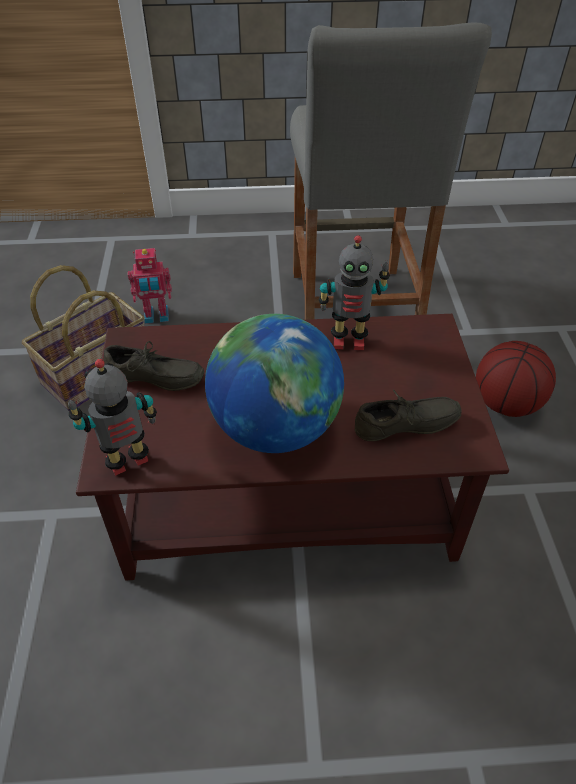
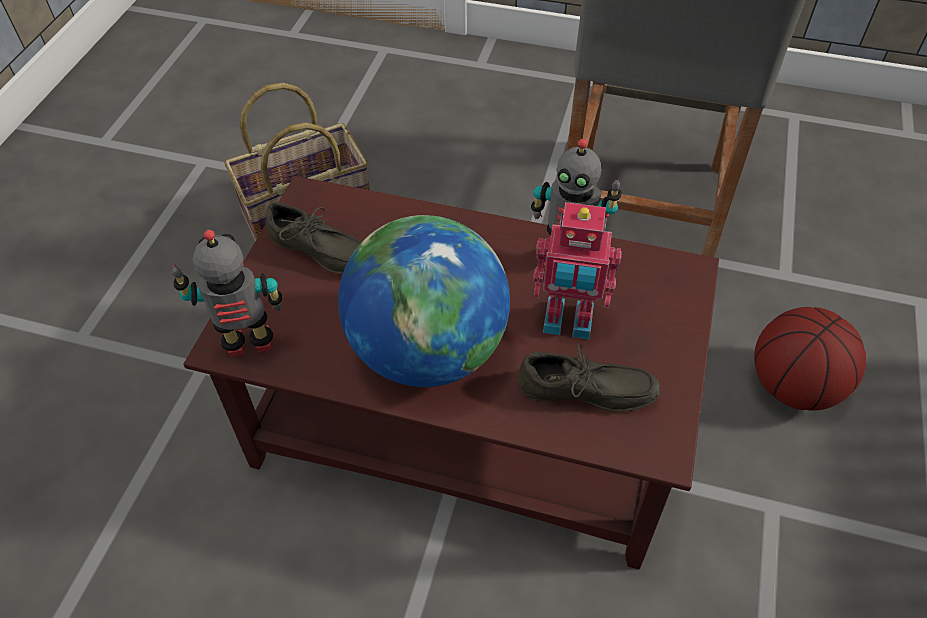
camera: 20 degrees right, 5 degrees up
(156, 317) = (399, 161): toy robot -> toy robot (567, 323)

